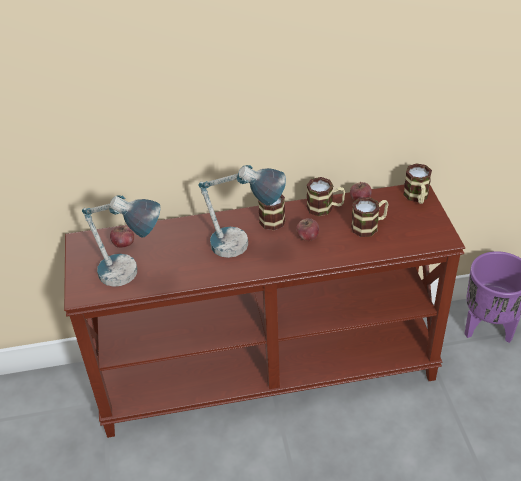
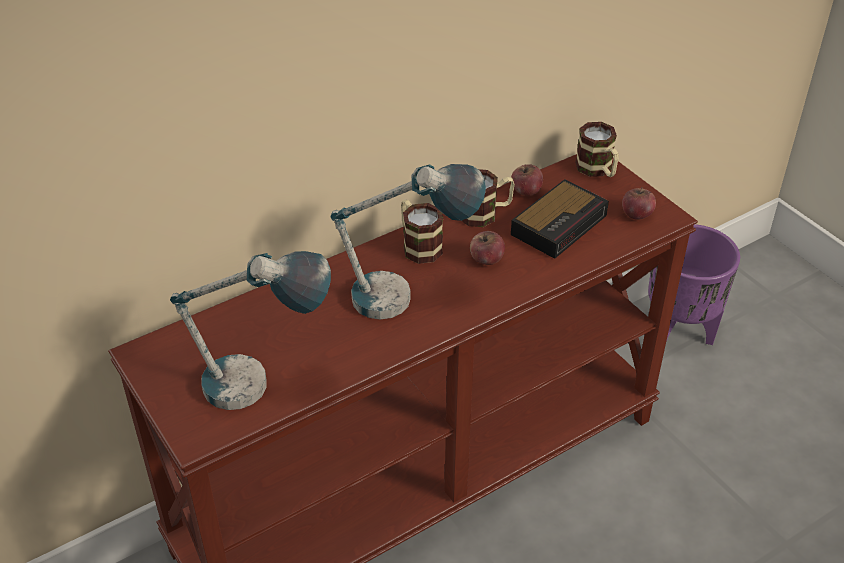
camera: 25 degrees left, 0 degrees up
(123, 244) = (217, 340): apple -> apple (636, 215)
(369, 226) = (560, 224): mug -> alarm clock

